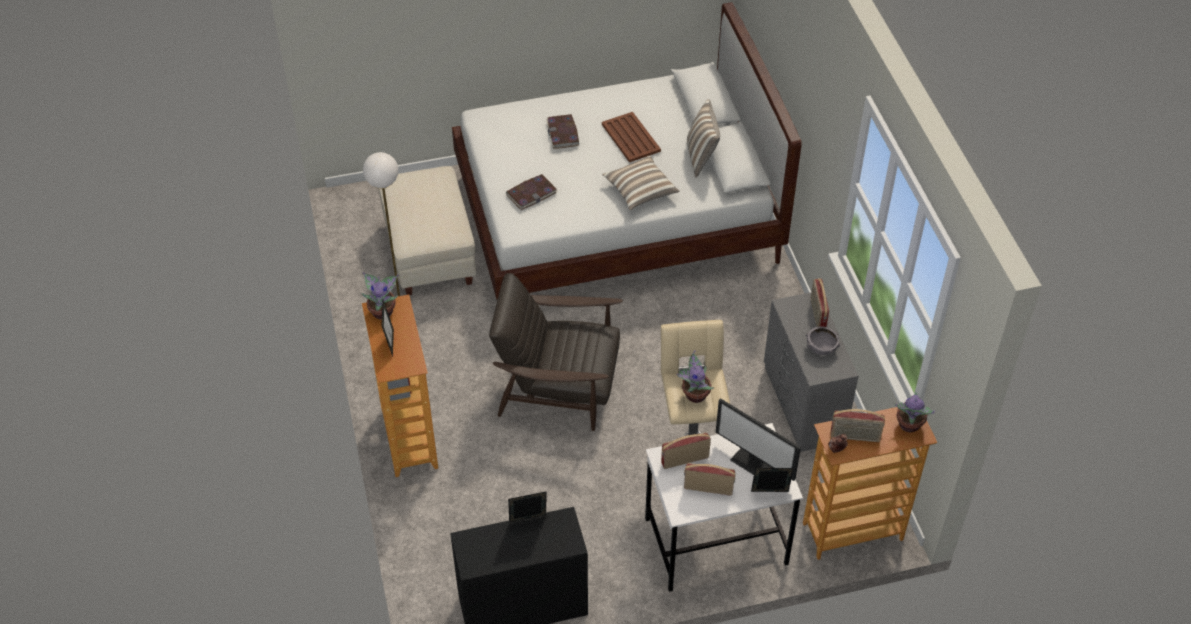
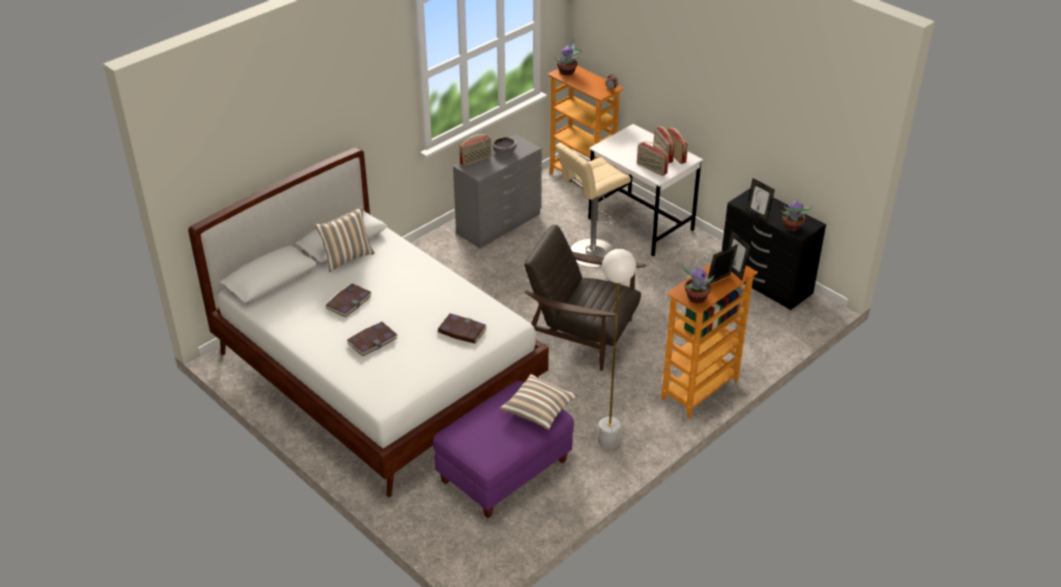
camera: 120 degrees left, 10 degrees down
(431, 252) = (503, 470): beige ottoman -> purple ottoman
(559, 386) = (582, 335): brown armchair -> brown armchair turned 135 degrees clockwise
(630, 137) = (348, 302): brown tray -> book
(640, 191) = (412, 275): pillow -> pillow (539, 410)
(694, 394) = (603, 172): potted plant -> potted plant (792, 228)
(755, 462) = (625, 145): monitor -> none
(769, 494) = (643, 134): picture frame -> picture frame (734, 271)
(855, 437) = (595, 85): radio -> radio (675, 155)

